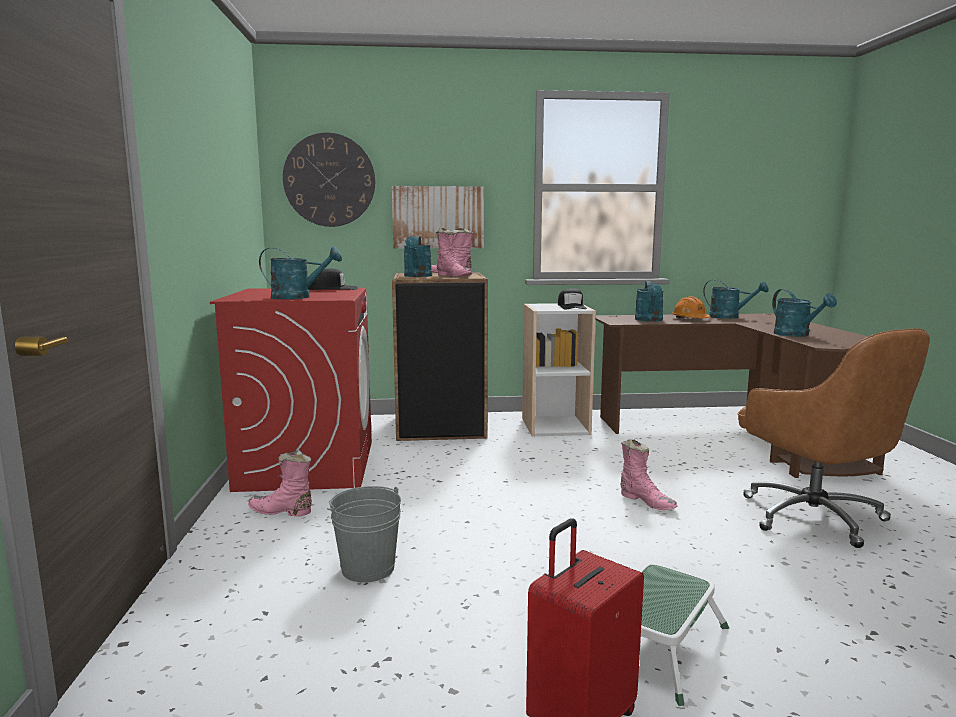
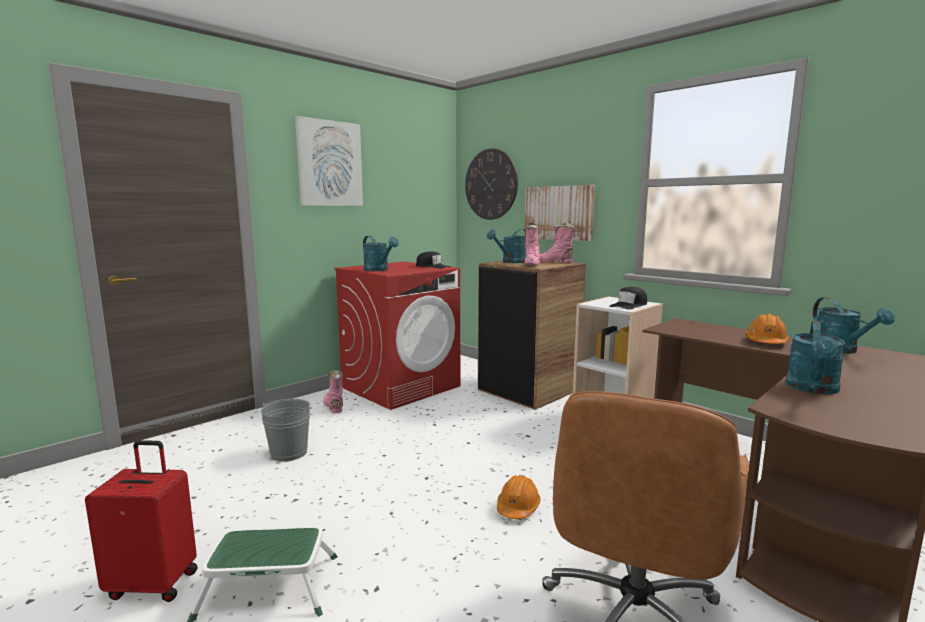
camera: 50 degrees right, 0 degrees up
(191, 131) = (329, 164): none -> picture
(646, 502) = (518, 507): pink boot -> orange hard hat
(649, 320) = (708, 334): turquoise watering can -> none

